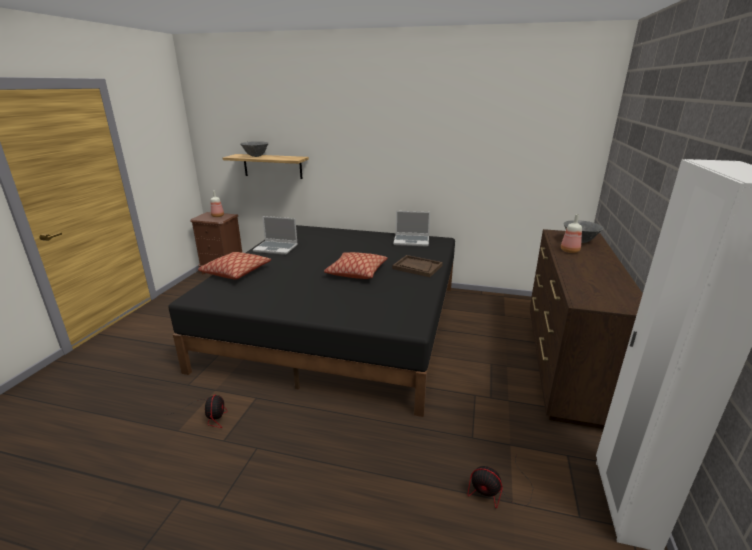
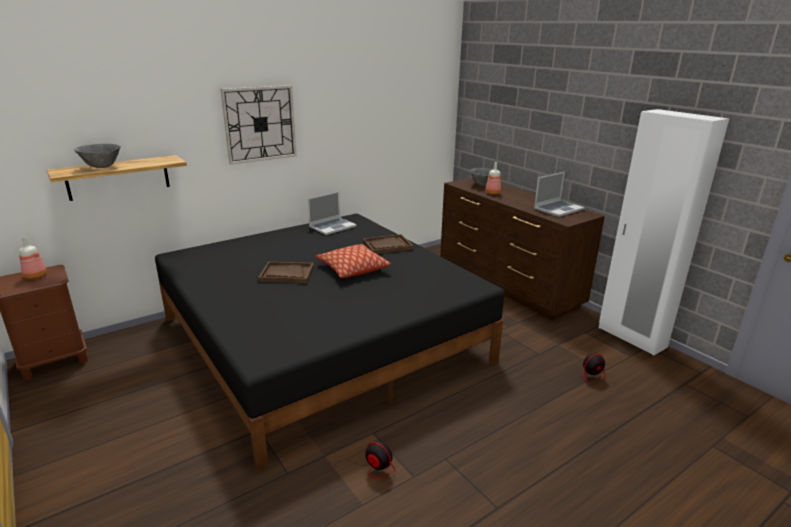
camera: 50 degrees left, 0 degrees up
(236, 272) = (237, 319): pillow -> none
(276, 248) = (217, 281): laptop -> laptop (558, 209)
(314, 259) = (287, 274): none -> brown tray
(372, 141) = (260, 124): none -> wall clock

